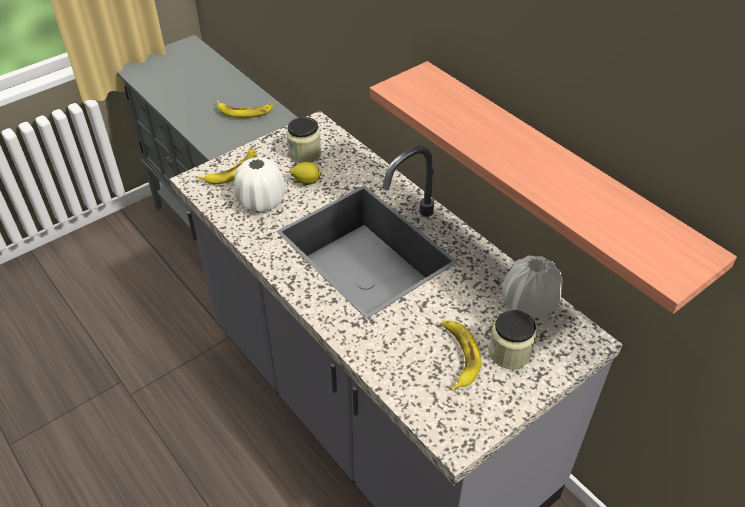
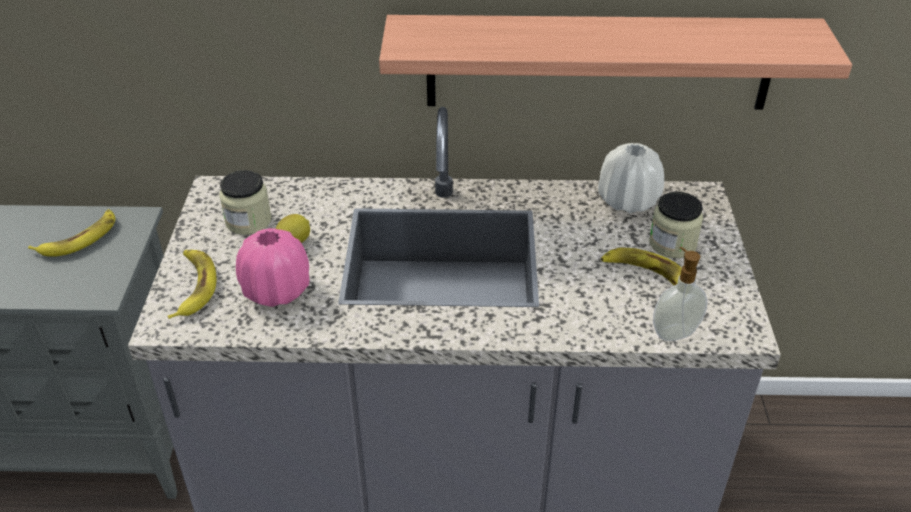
camera: 50 degrees left, 5 degrees down
(261, 201) = (276, 290): white vase -> pink vase
(414, 401) = (674, 332): none -> soap dispenser

